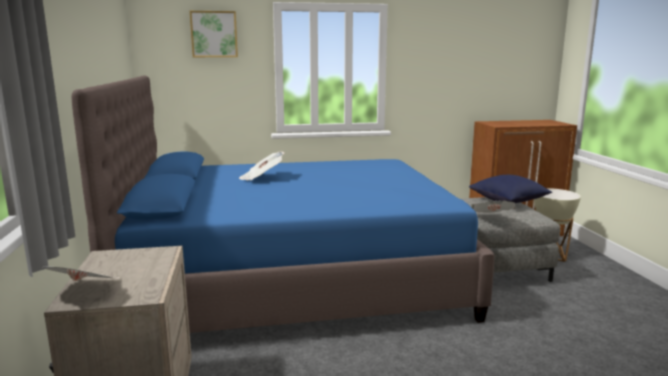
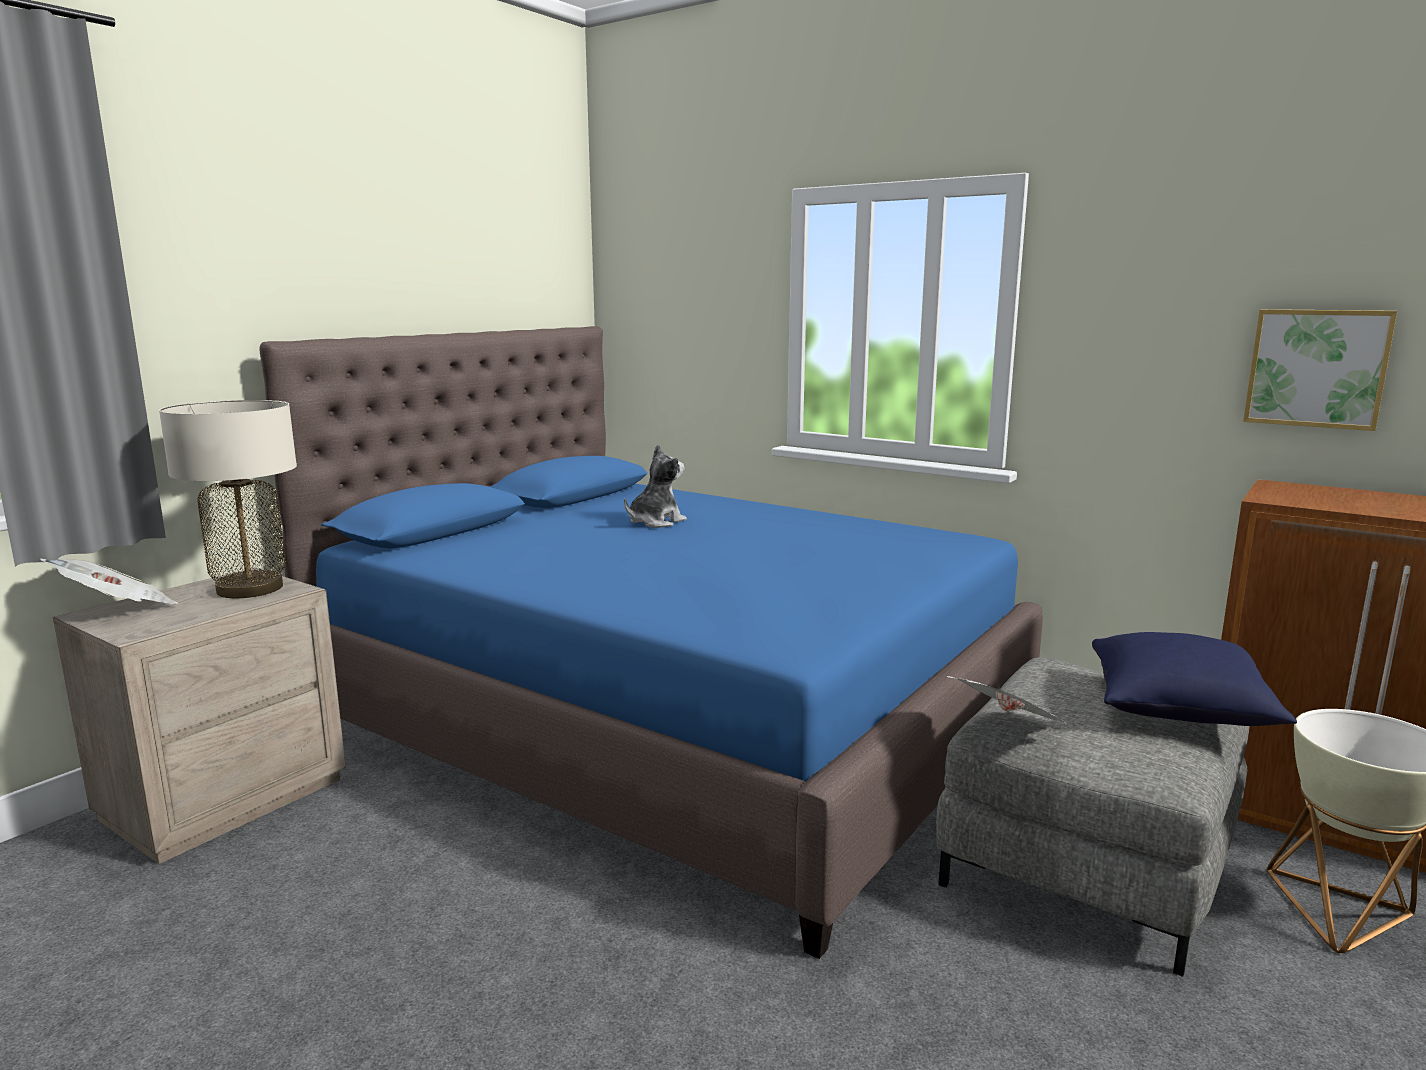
camera: 45 degrees right, 0 degrees up
(134, 258) = (250, 588): none -> table lamp
(214, 34) = (699, 255): picture -> picture (1317, 368)
(261, 178) = (655, 522): newspaper -> plush toy

